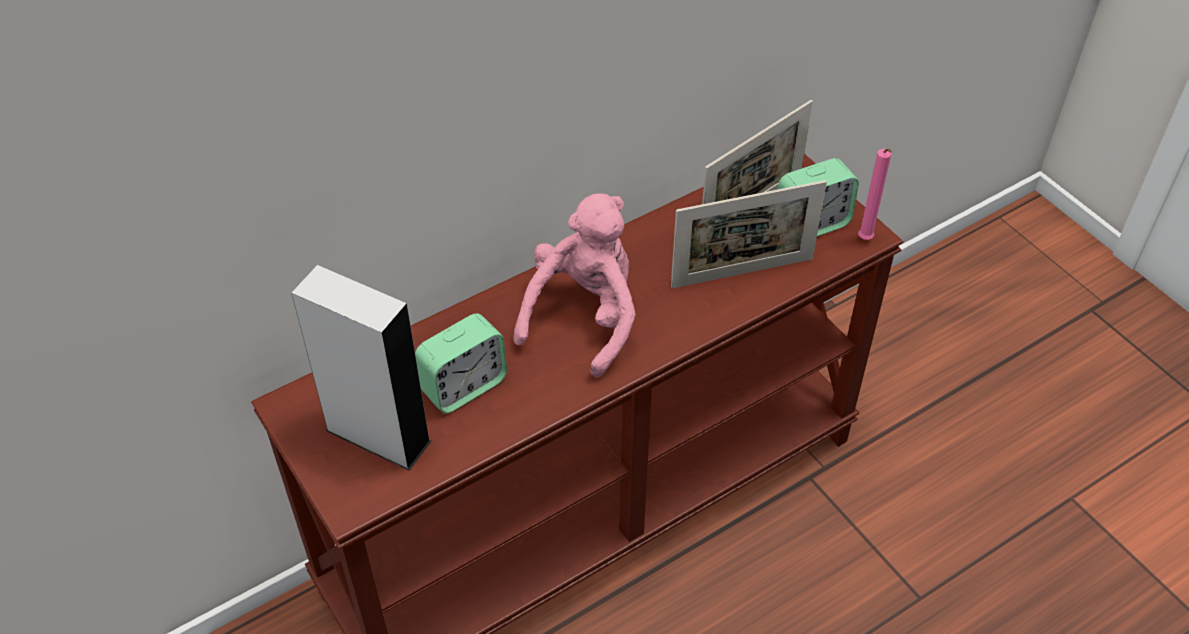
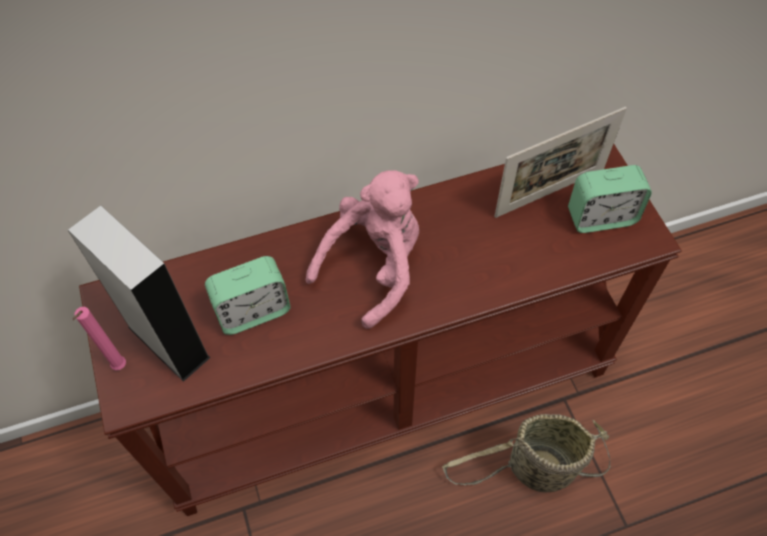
camera: 15 degrees right, 10 degrees up
(742, 273) = (525, 252): picture frame -> none
(798, 561) = (535, 469): none -> basket
(865, 240) = (646, 243): pink candle -> pink candle (119, 368)

